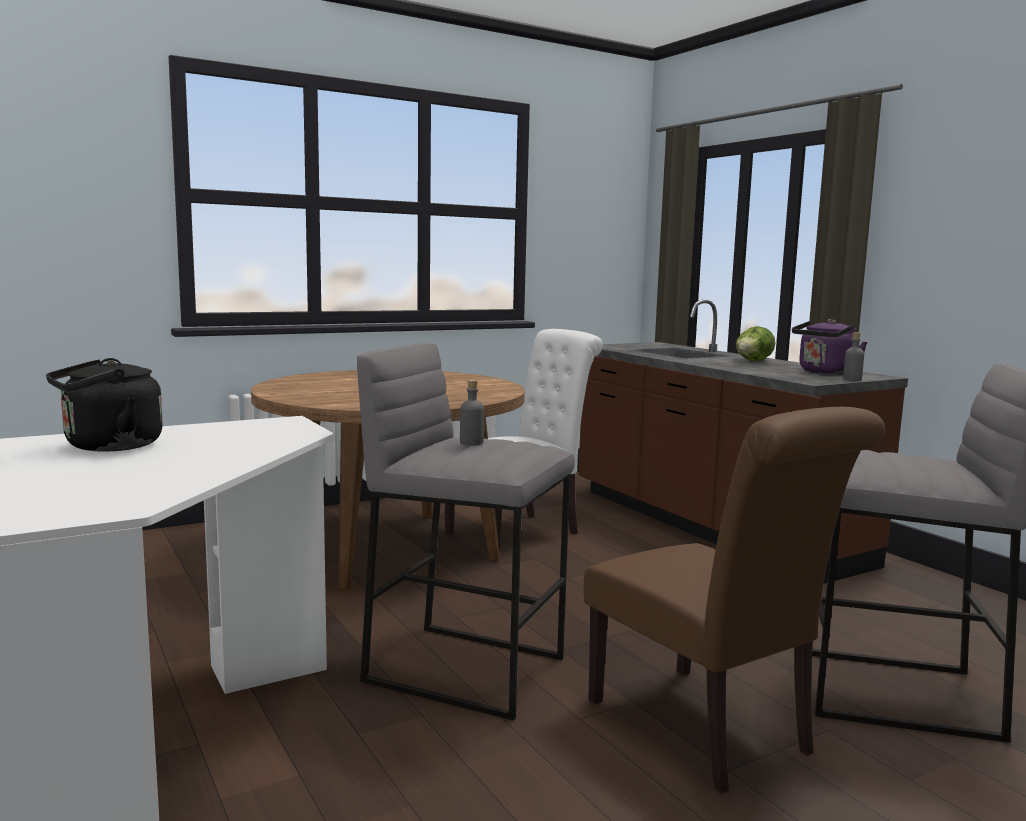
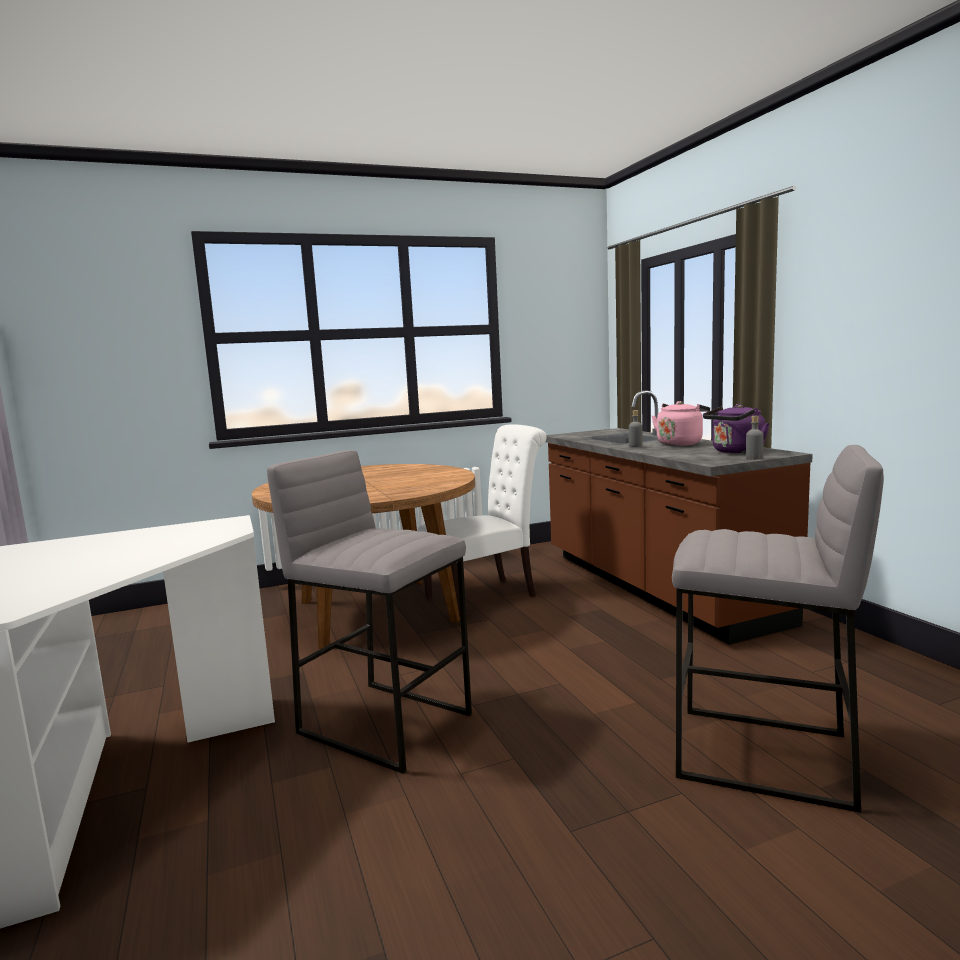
camera: 10 degrees right, 0 degrees up
(108, 446) = (66, 551): black kettle -> none
(471, 443) = (371, 535): grey bottle -> grey bottle (635, 446)
(708, 731) = (568, 790): brown chair -> none
(753, 361) = (680, 443): lettuce -> pink kettle

